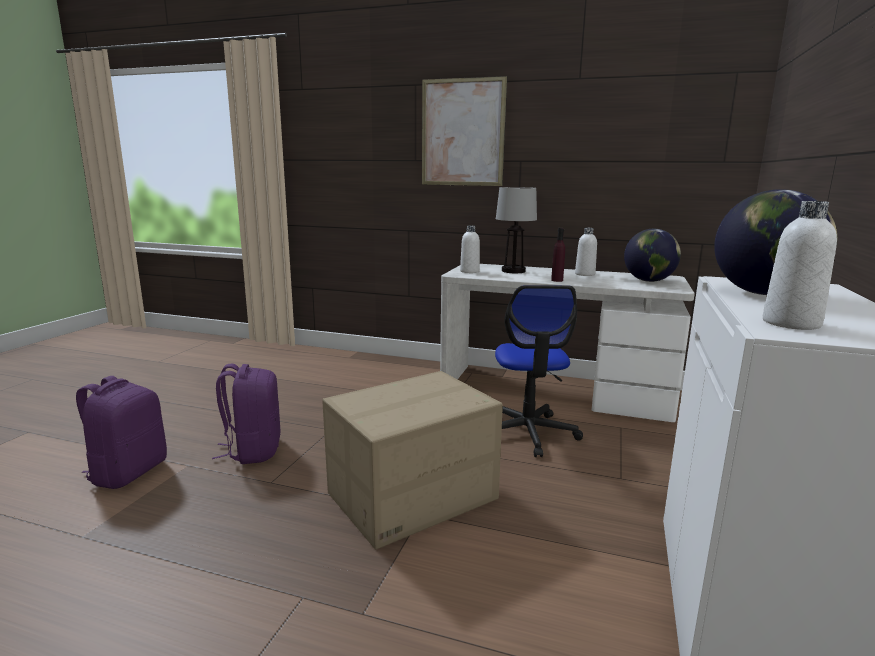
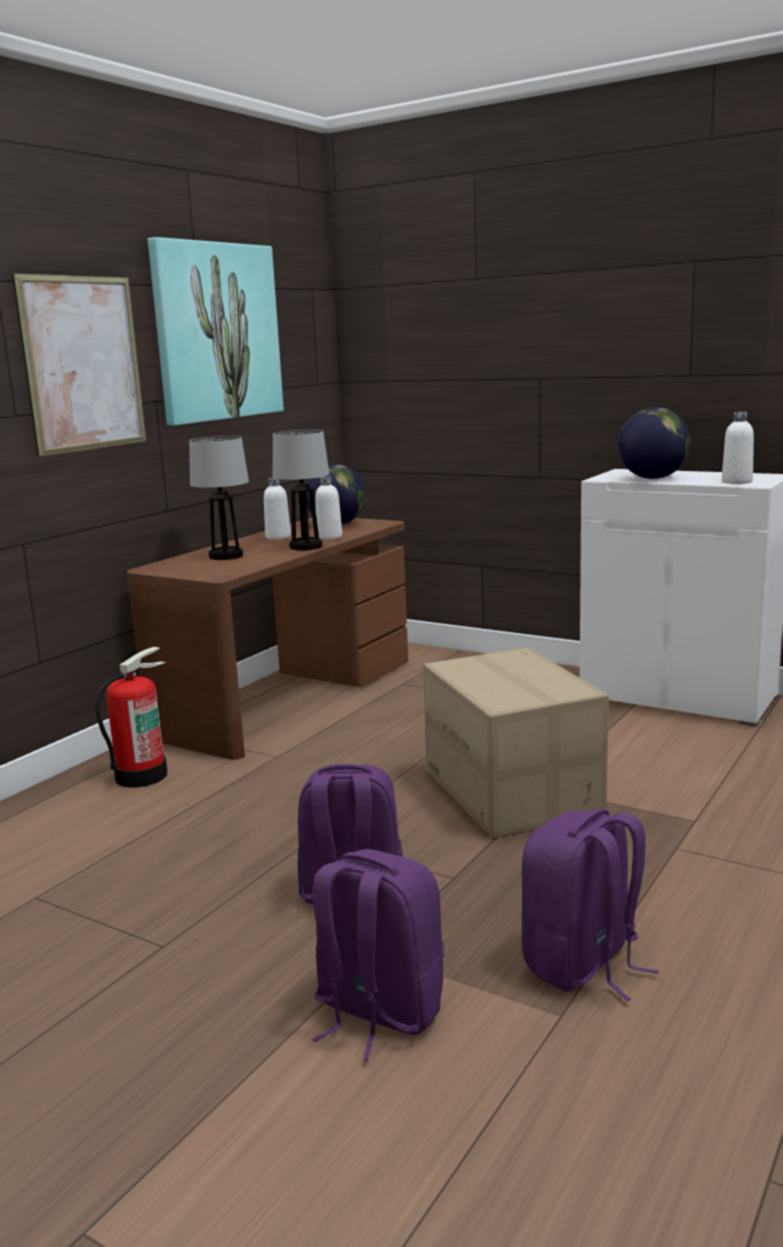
camera: 75 degrees left, 0 degrees up
(134, 544) = (583, 965): none -> purple backpack
(409, 374) = (141, 776): none -> fire extinguisher
(469, 271) = (206, 570): white bottle -> white bottle (329, 537)
(528, 433) = (393, 724): office chair -> none
(555, 391) = (288, 697): white desk -> brown desk
(557, 280) = (305, 546): purple bottle -> table lamp
(589, 113) = (216, 332): none -> picture

